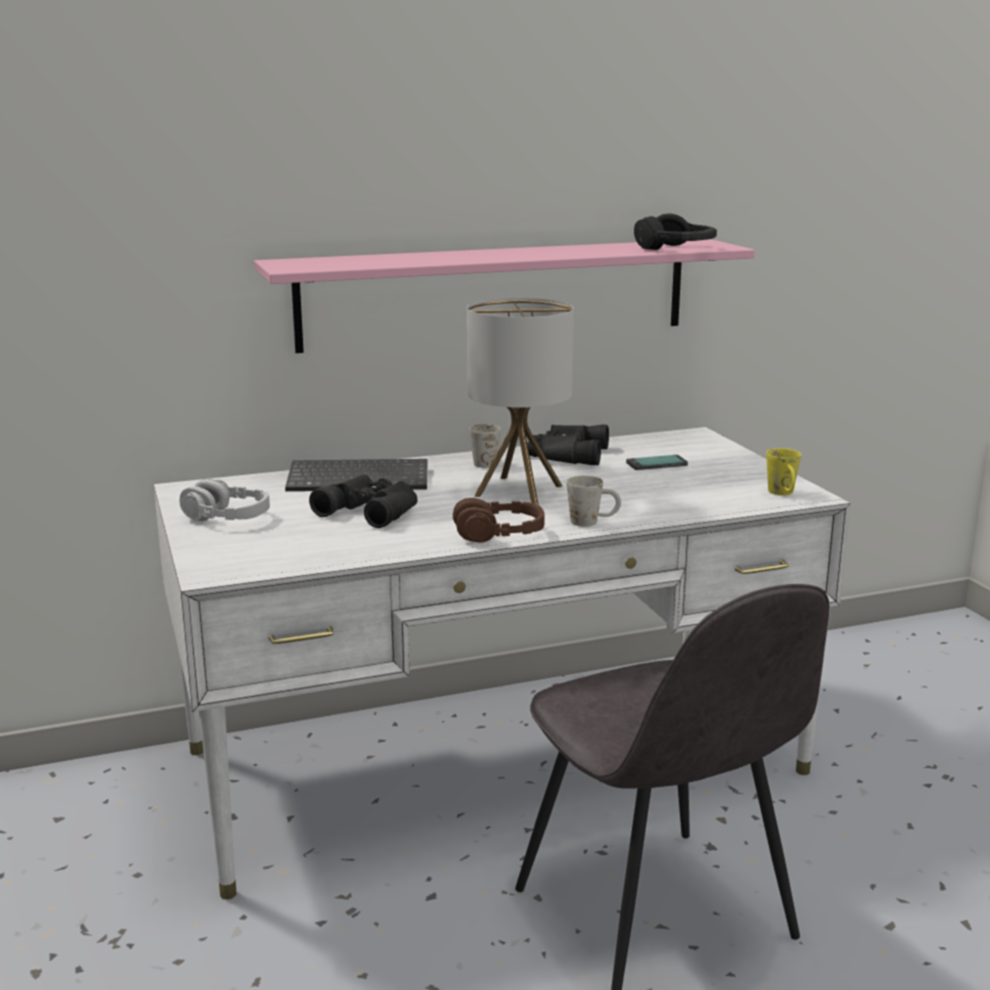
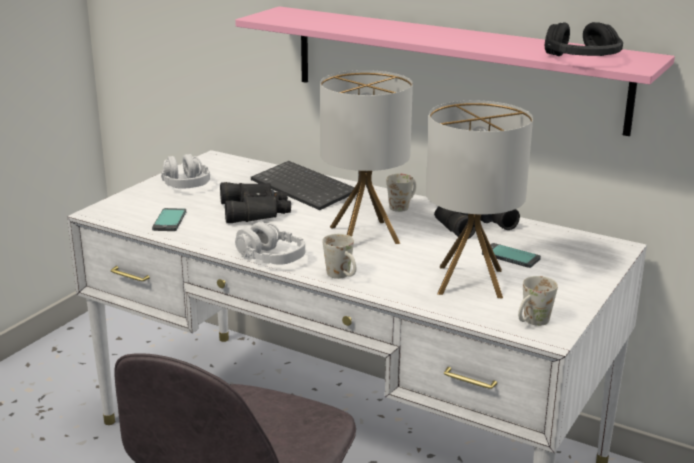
camera: 50 degrees right, 5 degrees up
(315, 549) = (170, 221): none -> phone
(499, 534) = (270, 257): brown headphones -> grey headphones
(680, 488) = (470, 281): none -> table lamp
(784, 494) = (532, 323): yellow mug -> white mug

